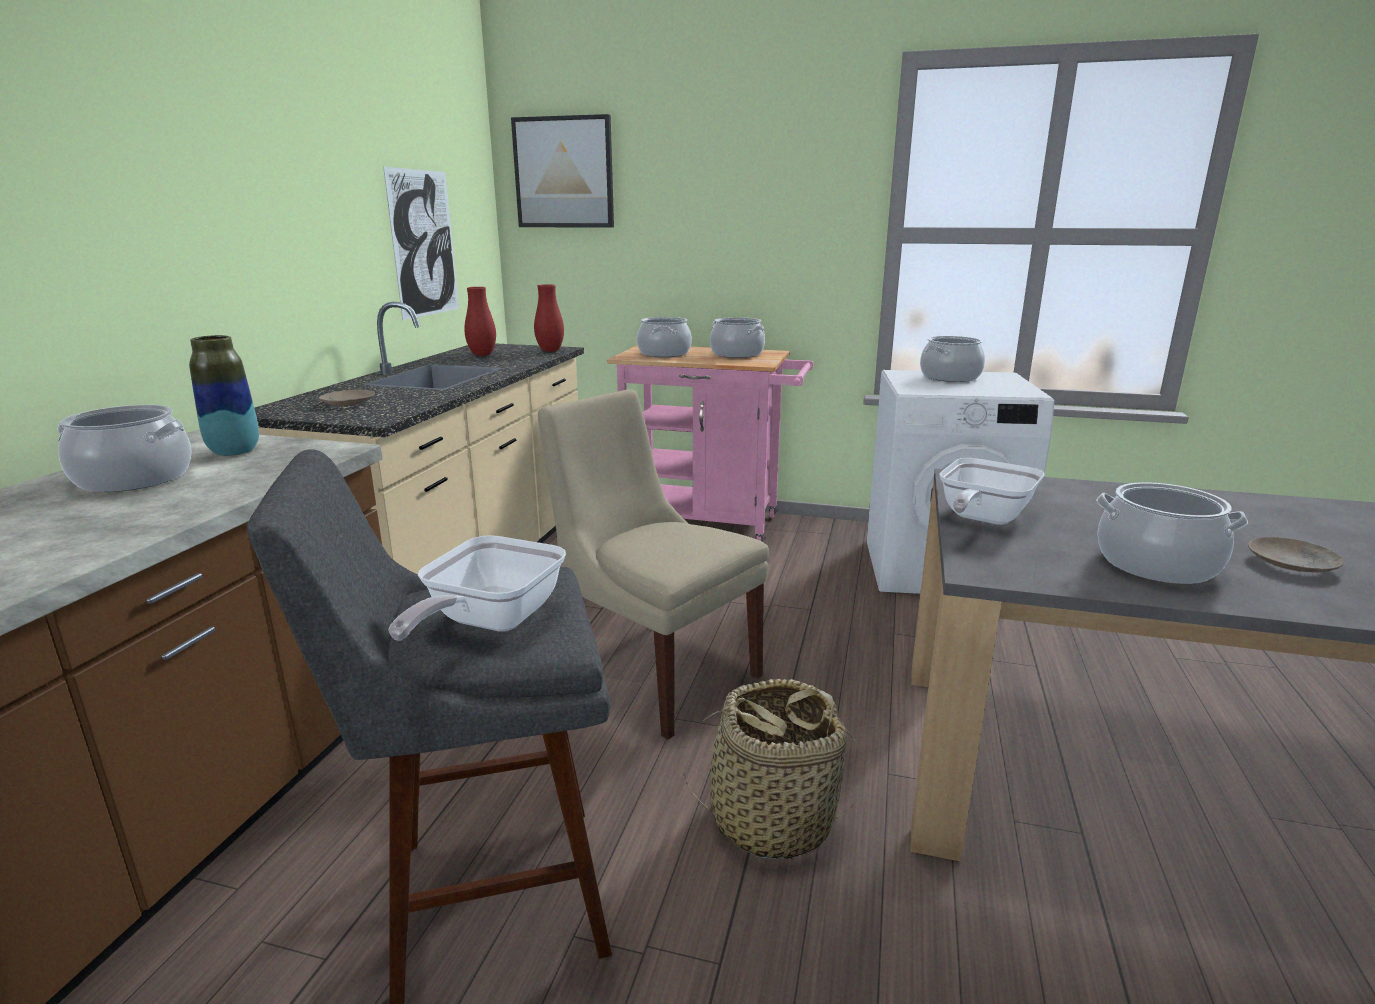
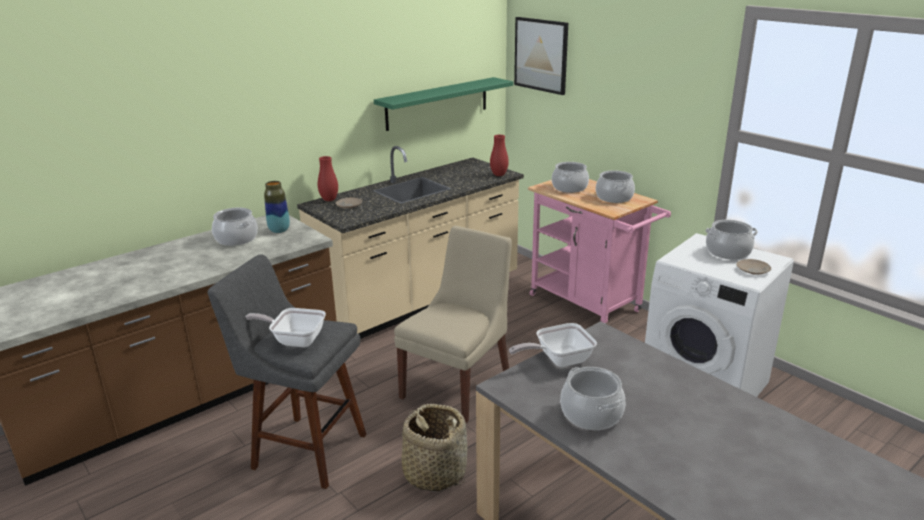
camera: 35 degrees right, 5 degrees up
(424, 244) = (437, 103): picture -> green shelf
(482, 355) = (458, 172): red vase -> red vase (329, 200)
(488, 622) = (294, 340): frying pan -> frying pan turned 45 degrees clockwise
(653, 671) = (458, 385): beige chair -> beige chair turned 45 degrees clockwise
(1292, 563) = (665, 441): beige plate -> beige plate (753, 270)

